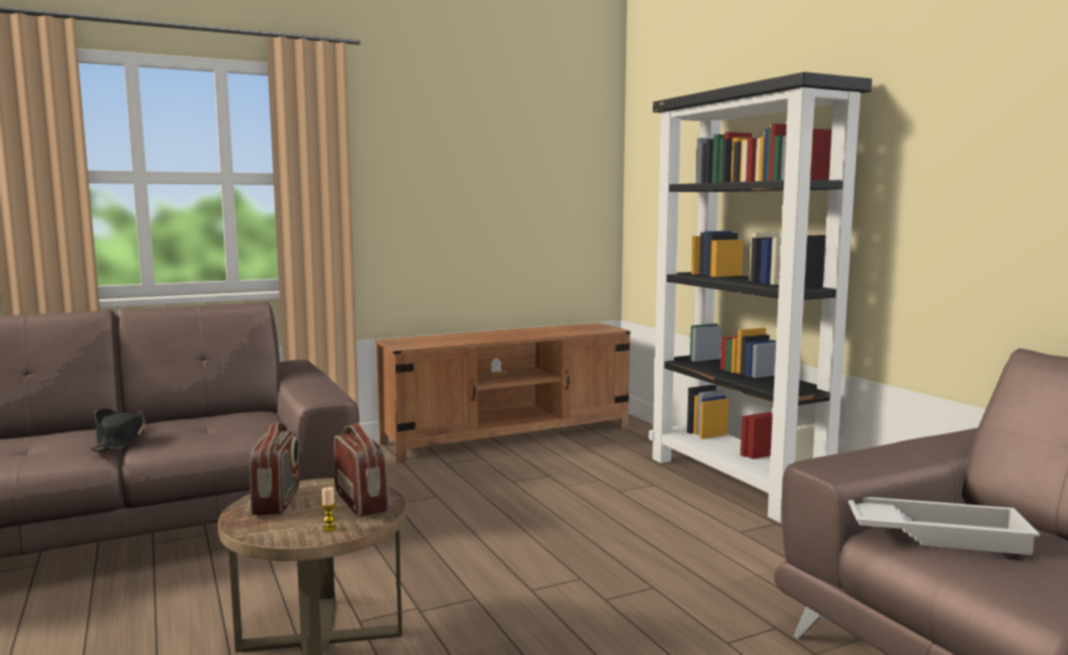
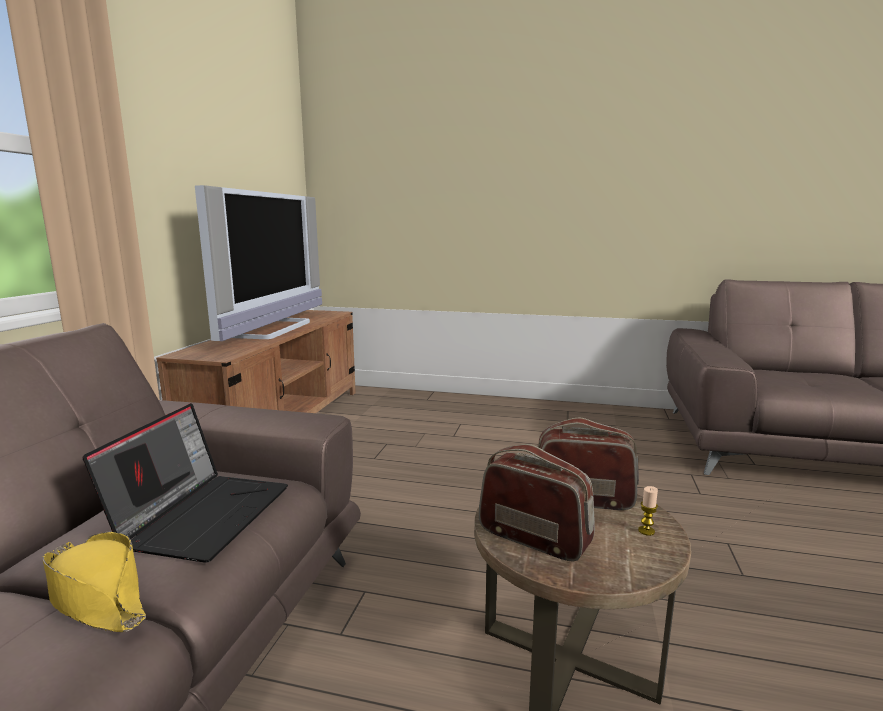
camera: 50 degrees left, 5 degrees up
(120, 440) = (96, 595): black hat -> yellow hat
(213, 430) = (203, 514): none -> laptop
(509, 334) = (275, 329): none -> television
(737, 482) = (494, 405): black bookcase -> none
(936, 533) = (784, 383): white tray -> none

